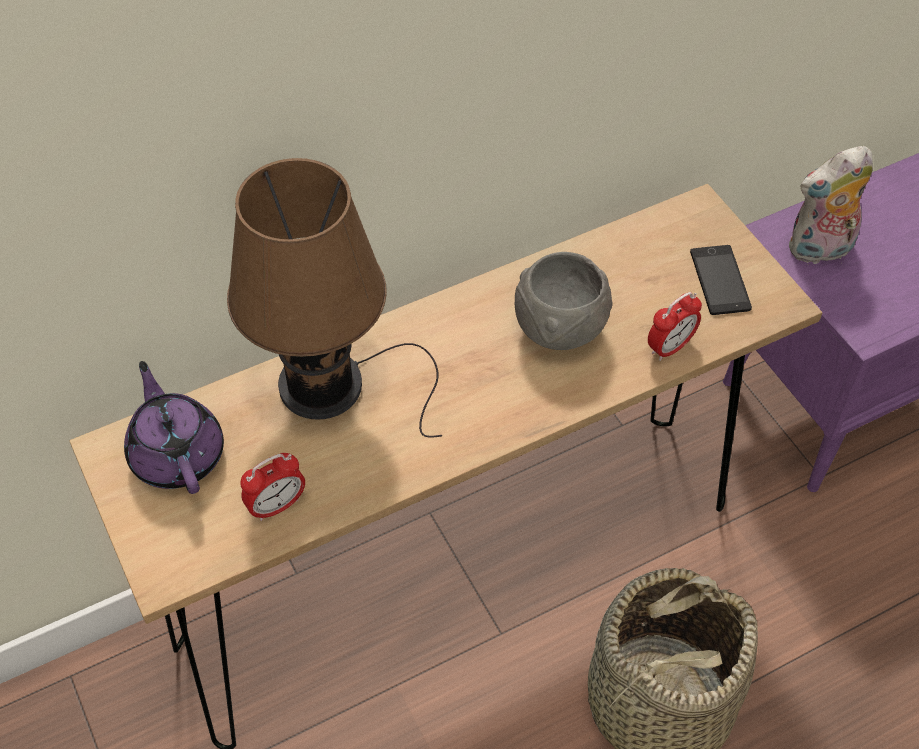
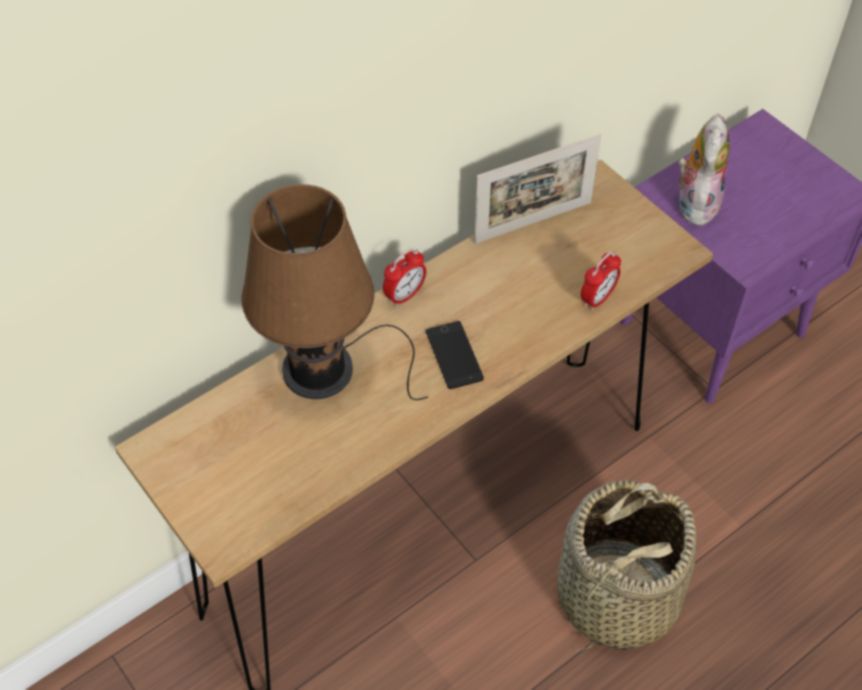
camera: 10 degrees left, 0 degrees up
(177, 454) = (210, 444): purple teapot -> none
(277, 506) = (304, 475): alarm clock -> alarm clock (404, 295)
(561, 330) = (507, 296): grey bowl -> none
(611, 247) = (533, 222): none -> picture frame
(720, 280) = (626, 238): phone -> phone (454, 355)
(820, 250) = (695, 202): plush toy -> plush toy turned 135 degrees clockwise

